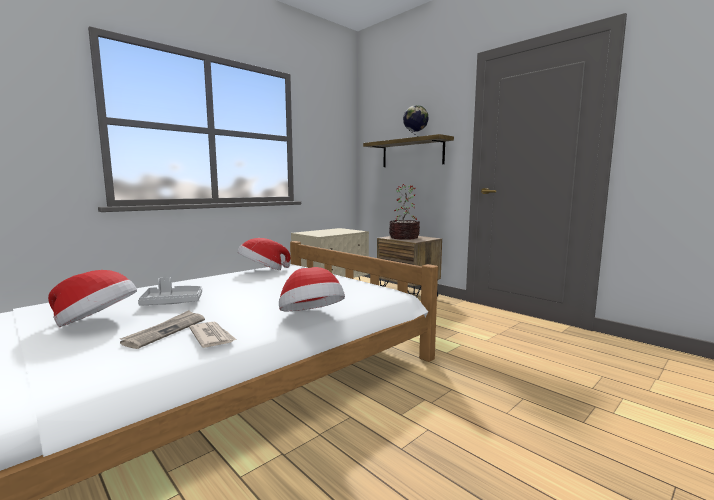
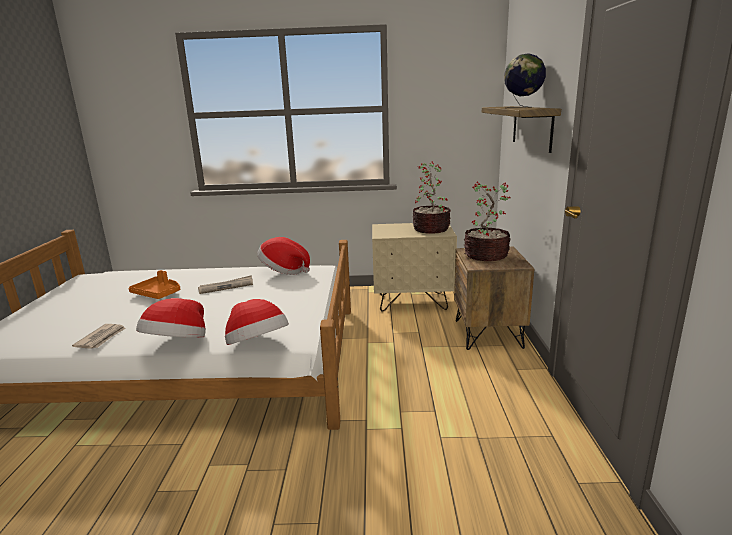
camera: 45 degrees right, 10 degrees up
(97, 324) = (95, 301): hat -> hat (257, 346)
(165, 331) = (99, 322): newspaper -> newspaper (226, 286)
(172, 302) = (158, 293): grey tray -> orange tray
(341, 230) = (430, 229): none -> potted plant

